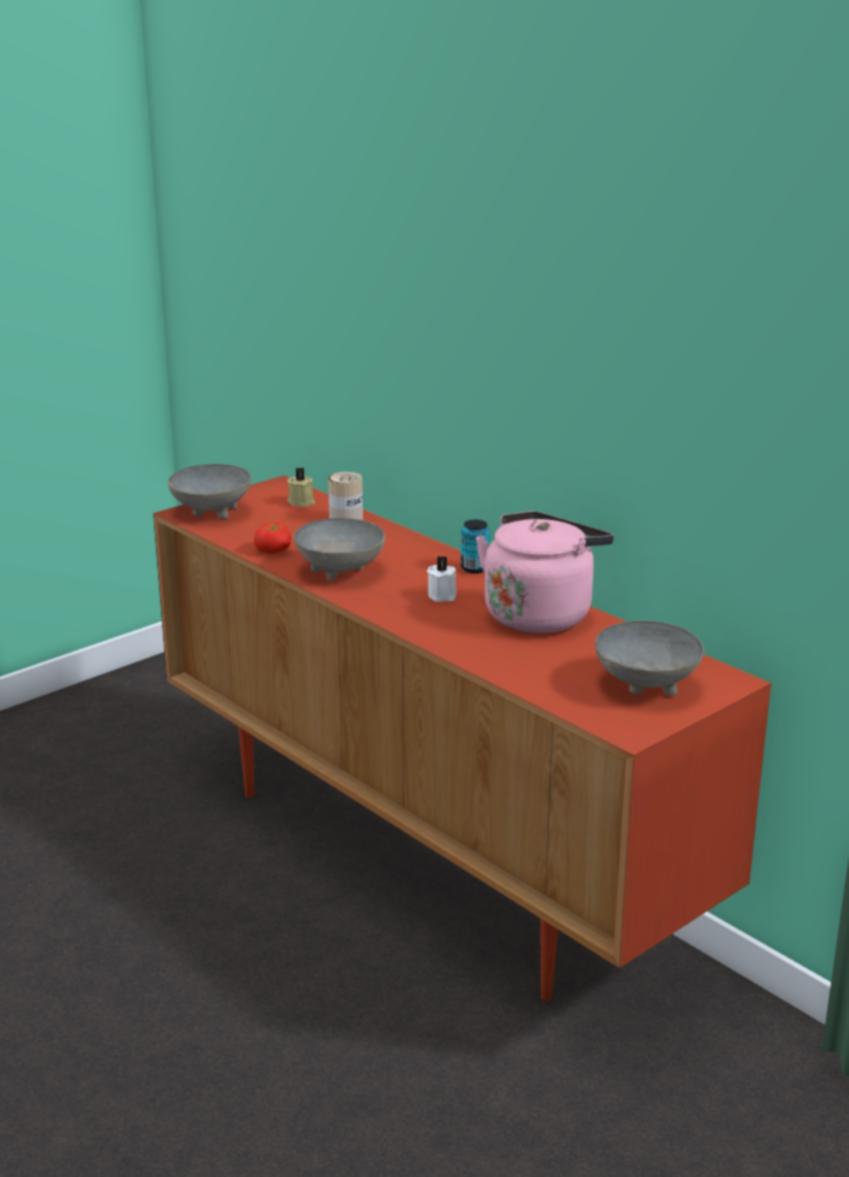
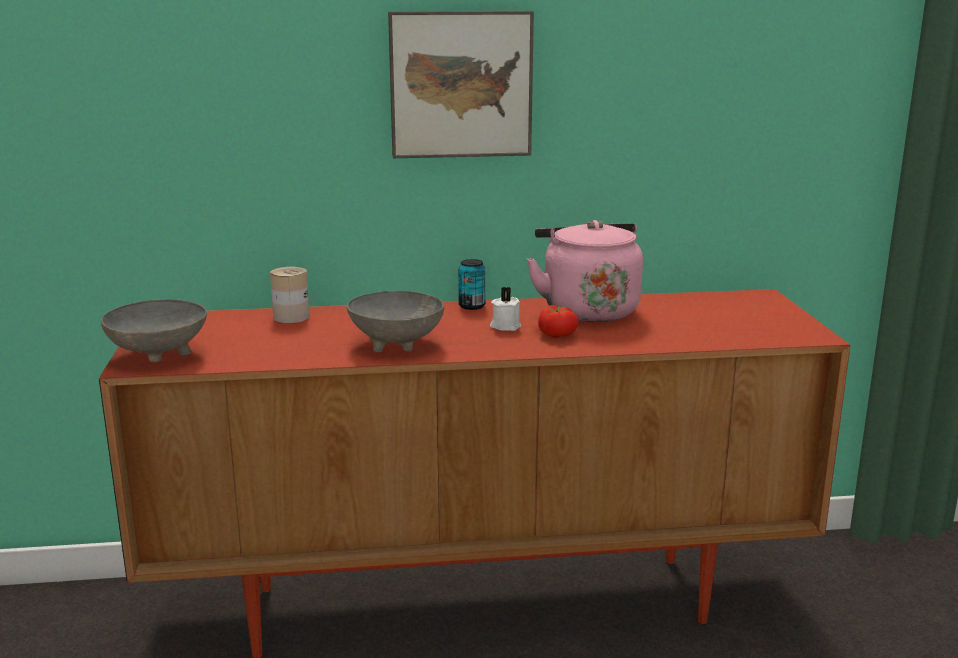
camera: 55 degrees left, 5 degrees down
(274, 550) = (302, 354): tomato -> tomato (557, 334)
(301, 502) = (217, 321): beige candle -> none
(499, 340) = (460, 84): none -> picture
(644, 685) = (744, 315): grey bowl -> none

